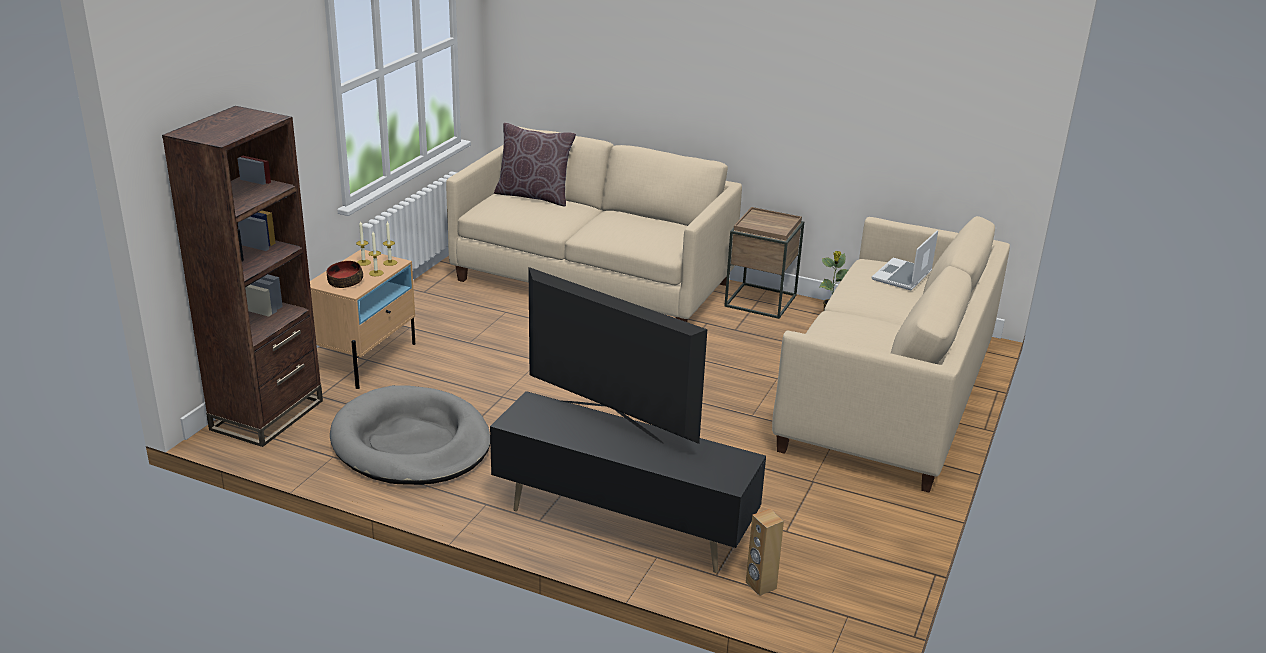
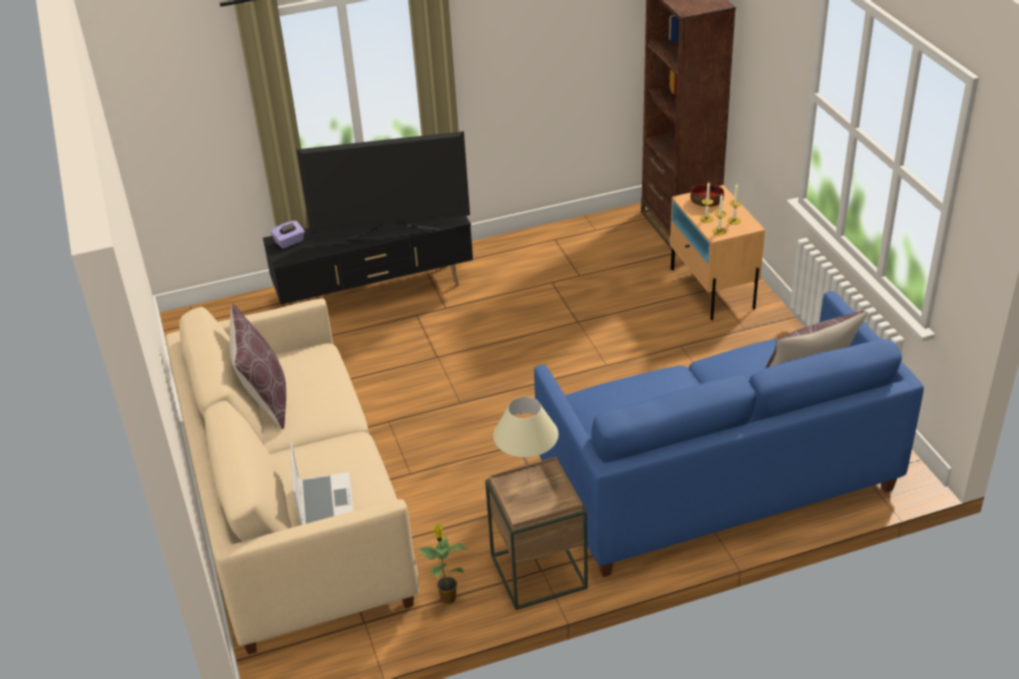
camera: 140 degrees right, 10 degrees up
(411, 443) = (570, 262): grey dog bed -> none
(592, 281) = (717, 480): beige sofa -> blue sofa
(718, 473) = (289, 242): none -> purple tissue box
(760, 585) = (259, 310): brown speaker -> none
(766, 226) = (528, 482): none -> beige table lamp
(889, 345) = (265, 399): none -> brown pillow

